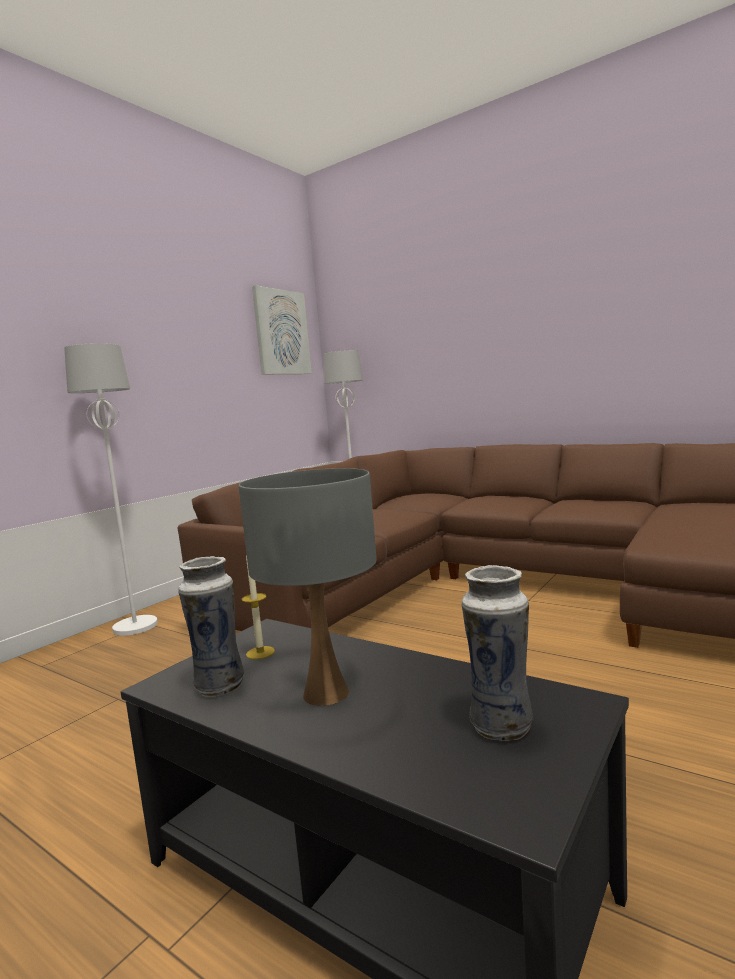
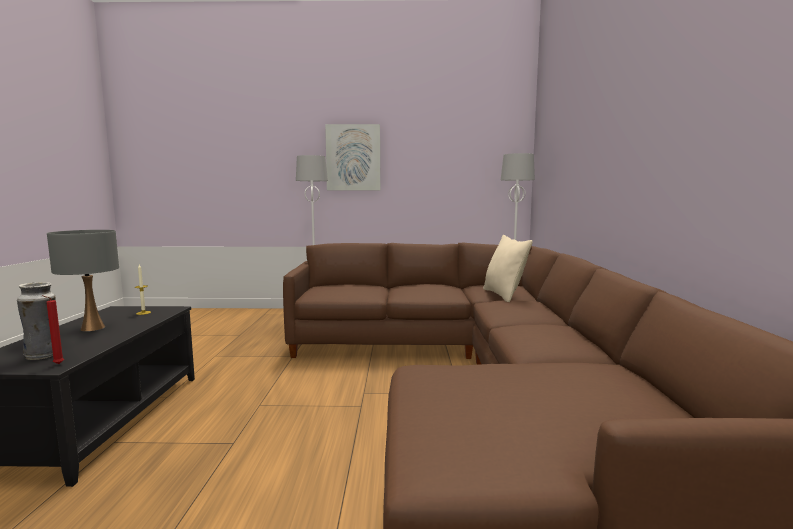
camera: 55 degrees right, 0 degrees up
(219, 685) = (109, 314): vase -> none
(281, 332) = (485, 138): picture -> picture (353, 158)
(446, 500) = (504, 295): none -> beige pillow
(573, 703) = (57, 364): none -> red candle

